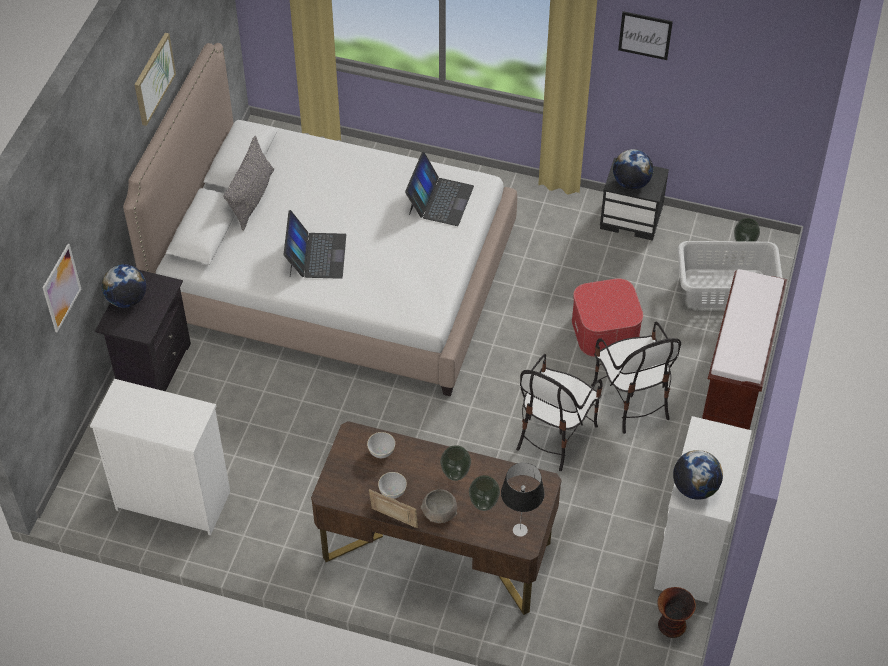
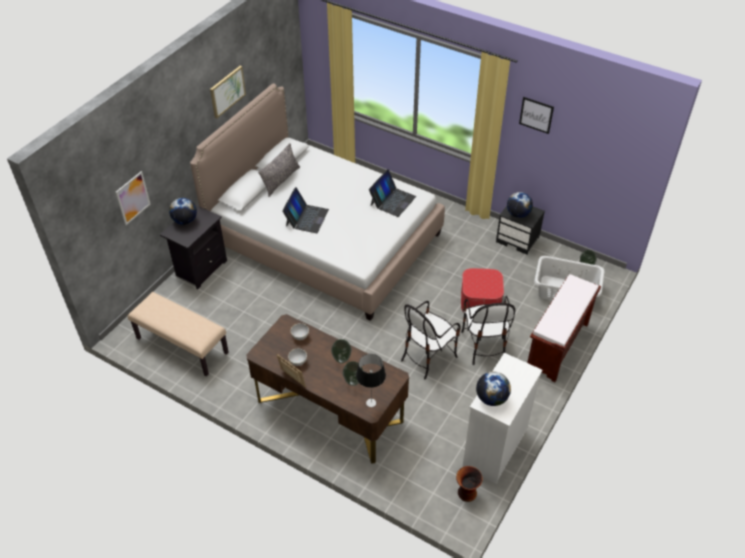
camera: 15 degrees right, 5 degrees down
(172, 499) = (181, 346): white dresser -> beige bench
(439, 514) = (322, 382): grey bowl -> none

